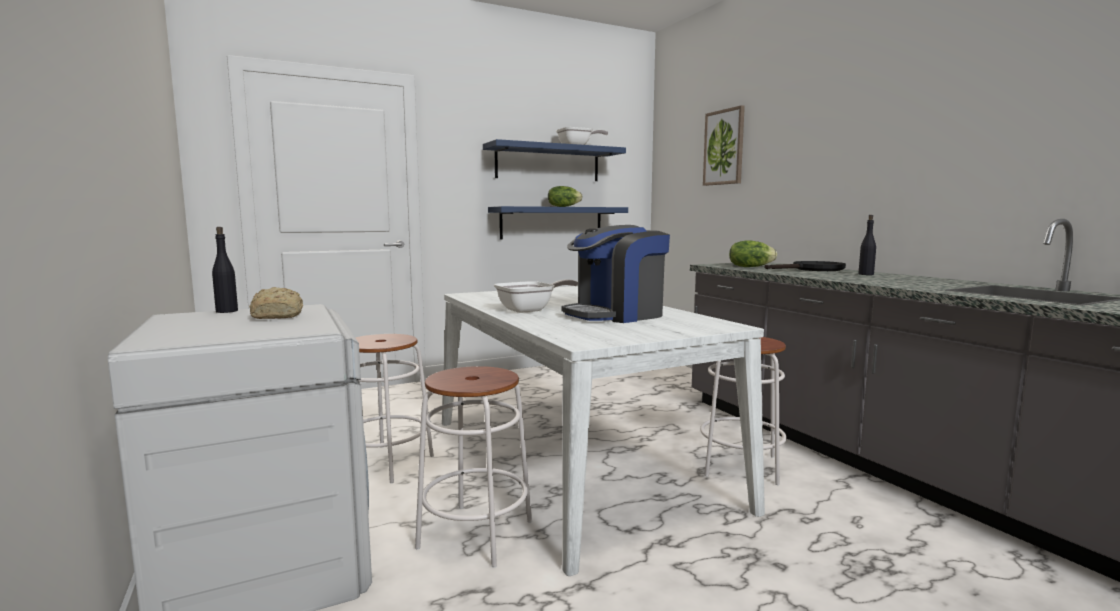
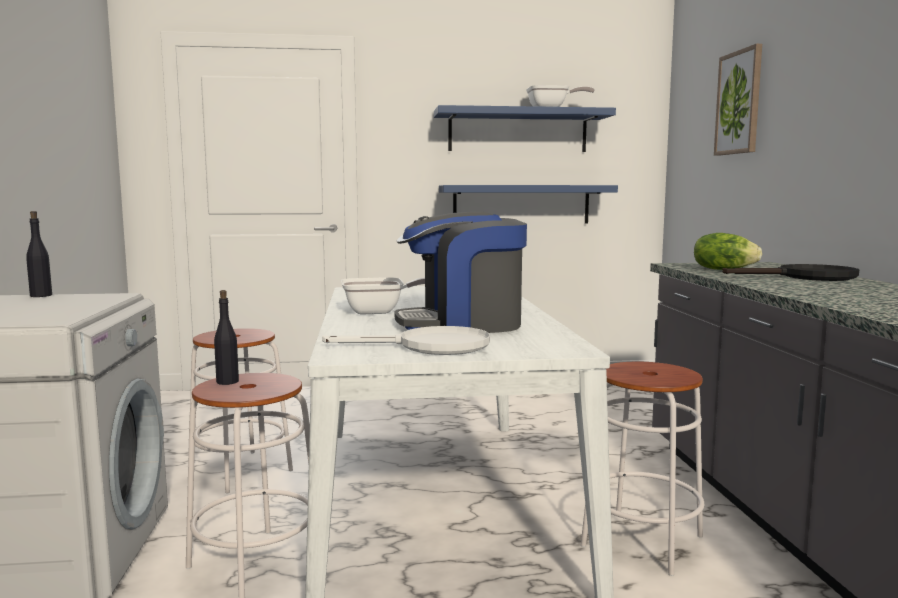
camera: 20 degrees right, 0 degrees up
(278, 316) = (67, 303): bread -> none
(563, 206) = (531, 184): lettuce -> none
(631, 331) = (430, 346): none -> white frying pan
(866, 274) = (869, 288): black bottle -> black bottle (228, 382)

